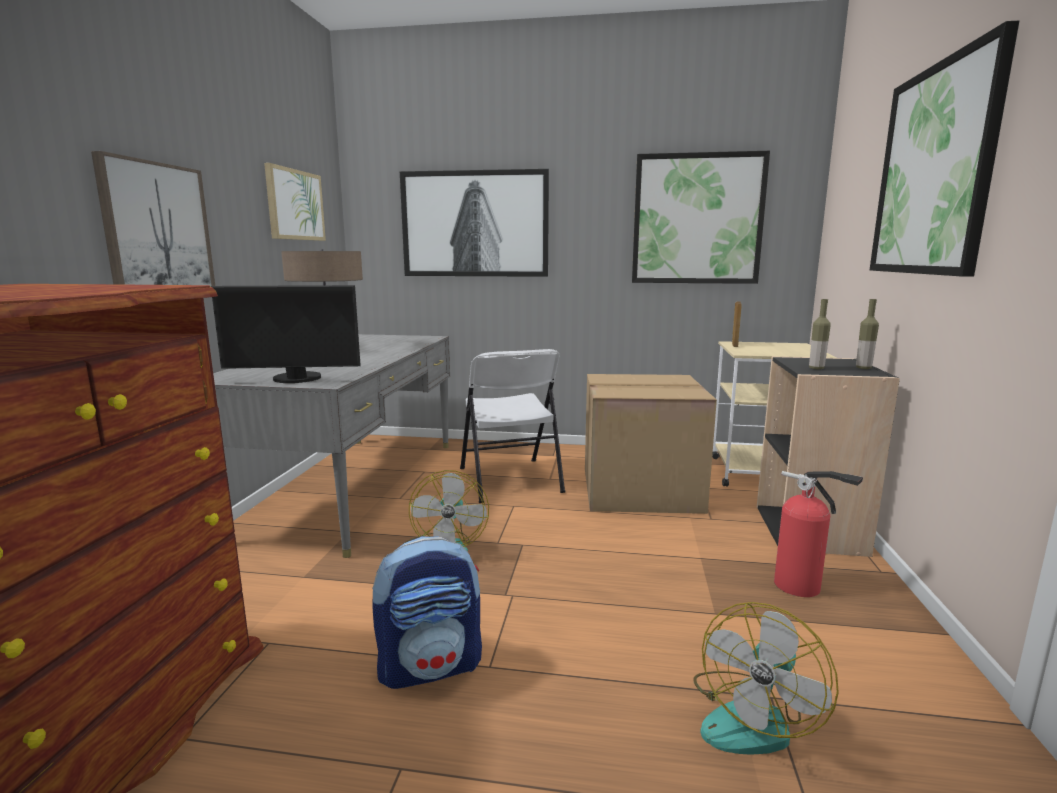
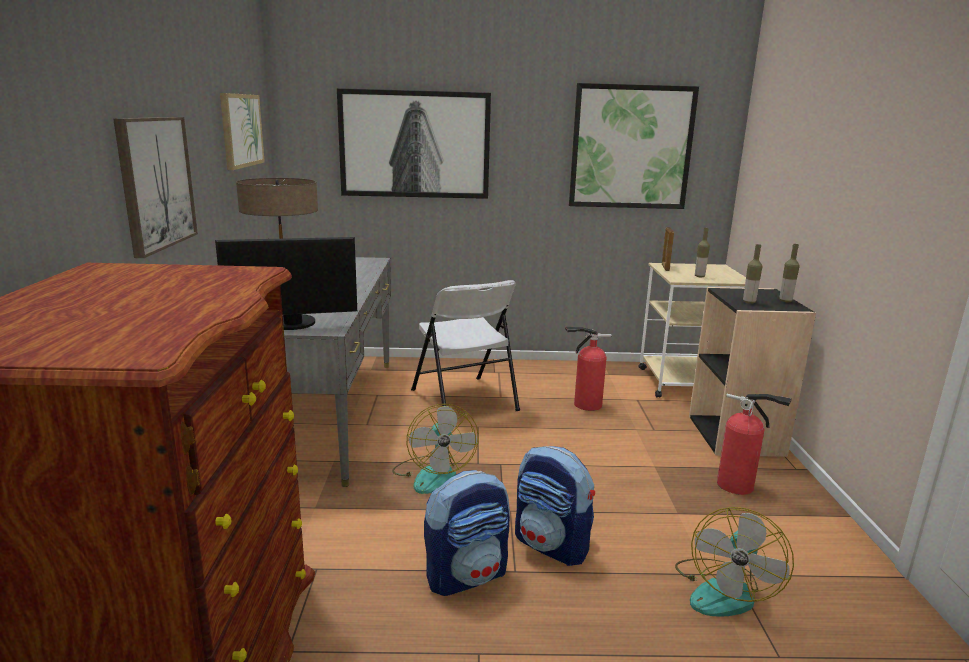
camera: 10 degrees left, 5 degrees up
(546, 639) = (552, 545): none -> backpack
(639, 490) = (584, 405): cardboard box -> fire extinguisher
(770, 351) = (699, 276): none -> bottle
(934, 171) = (850, 144): picture -> none

